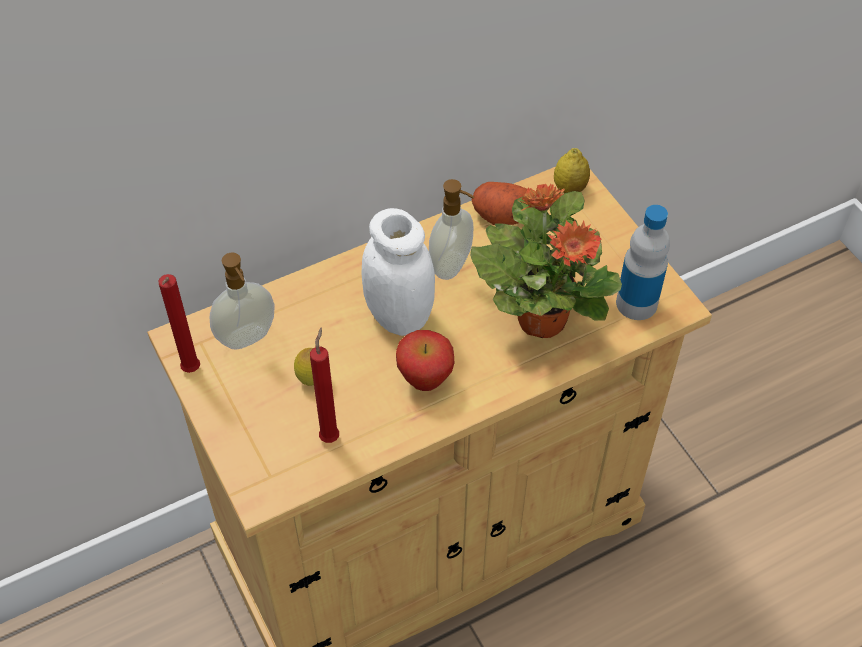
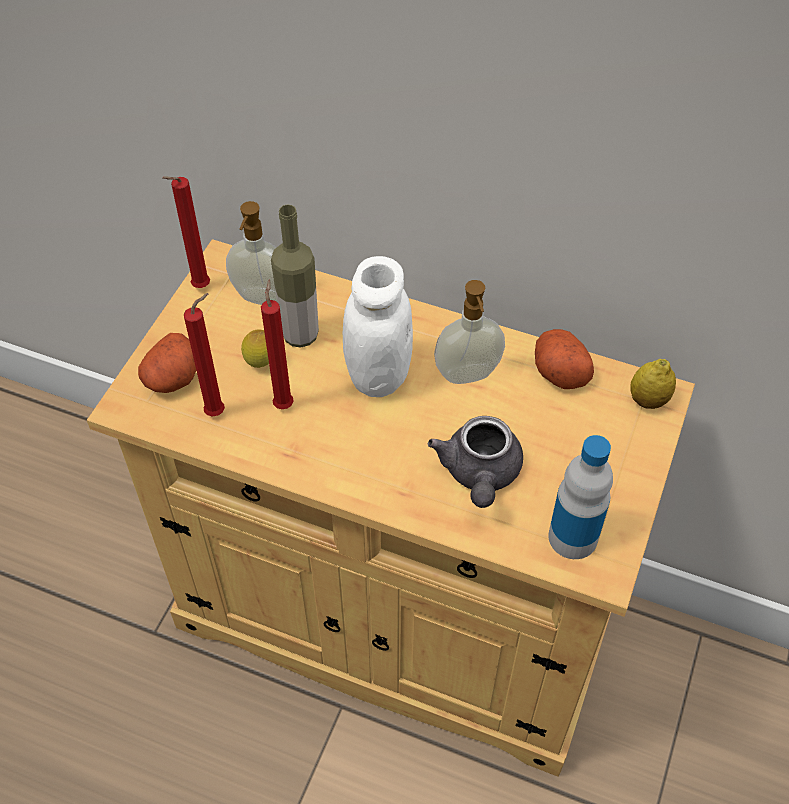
camera: 50 degrees right, 0 degrees up
(266, 445) = (173, 378): none -> potato
(311, 337) = (300, 335): none -> bottle
(365, 389) = (284, 403): none -> red candle
(425, 381) = (330, 437): apple -> none
(541, 317) = (479, 474): potted plant -> grey teapot

